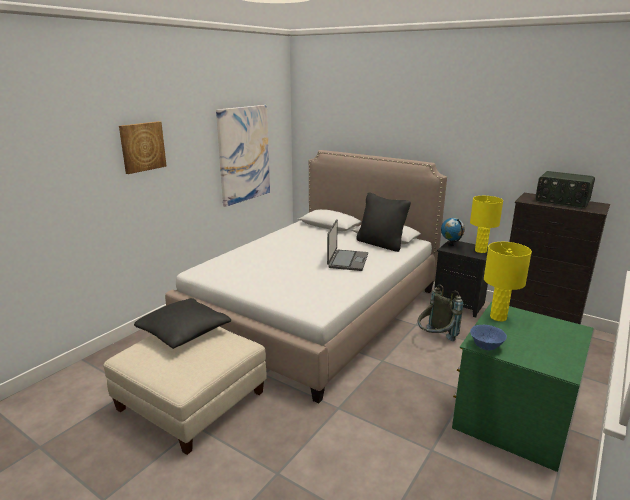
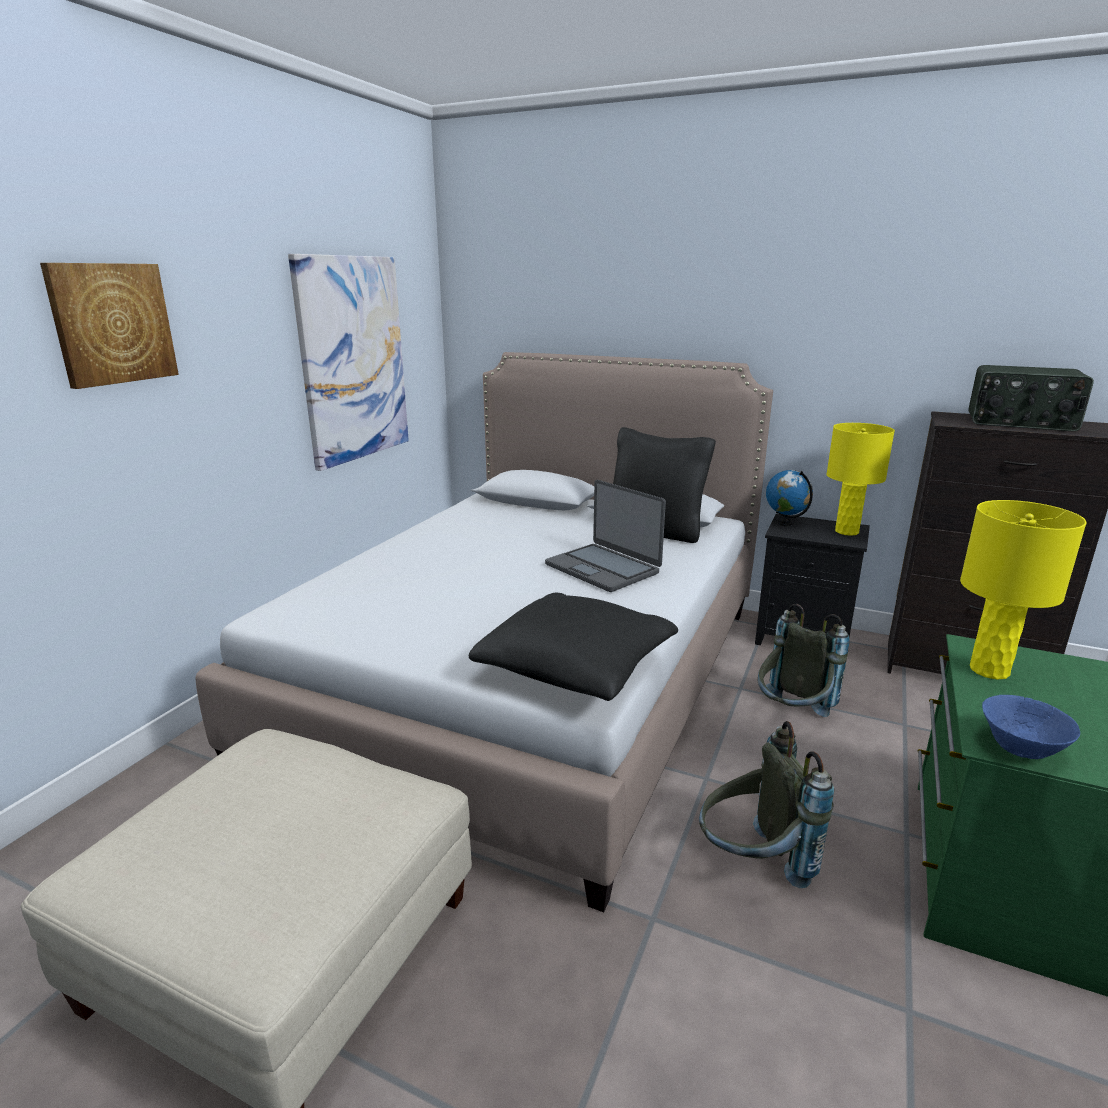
camera: 10 degrees left, 0 degrees up
(184, 333) = (253, 780): black pillow -> black pillow (576, 667)
(347, 261) = (603, 568): laptop -> laptop turned 135 degrees clockwise
(389, 394) = (752, 864): none -> grey backpack

